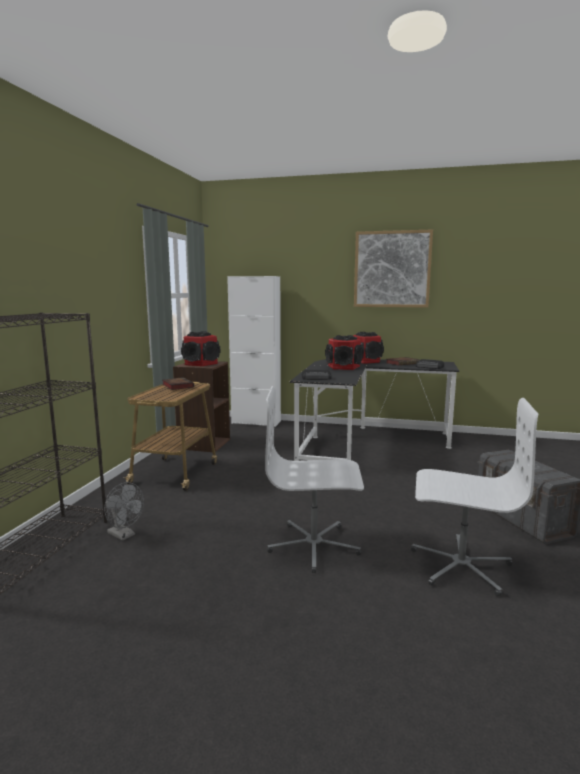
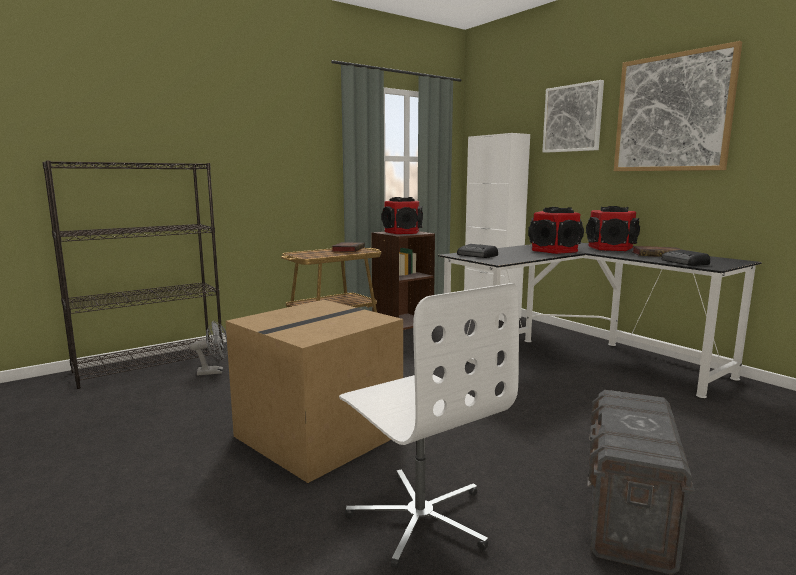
camera: 40 degrees right, 0 degrees up
(124, 535) = (214, 372): grey fan -> grey fan turned 90 degrees counterclockwise
(314, 546) = (319, 433): white office chair -> cardboard box
(316, 267) = (572, 118): none -> picture

